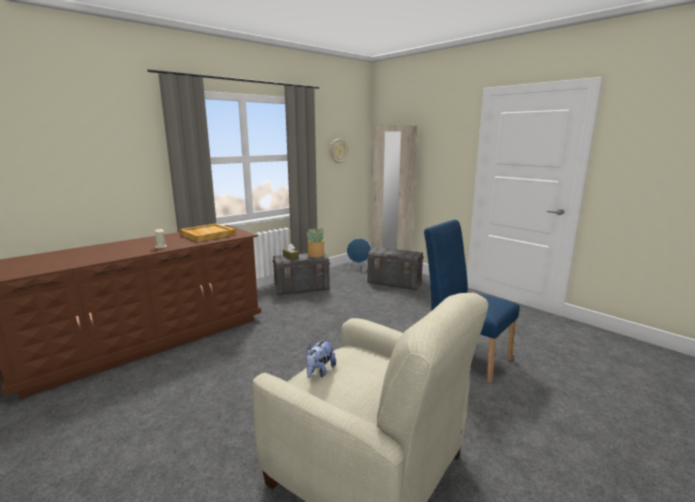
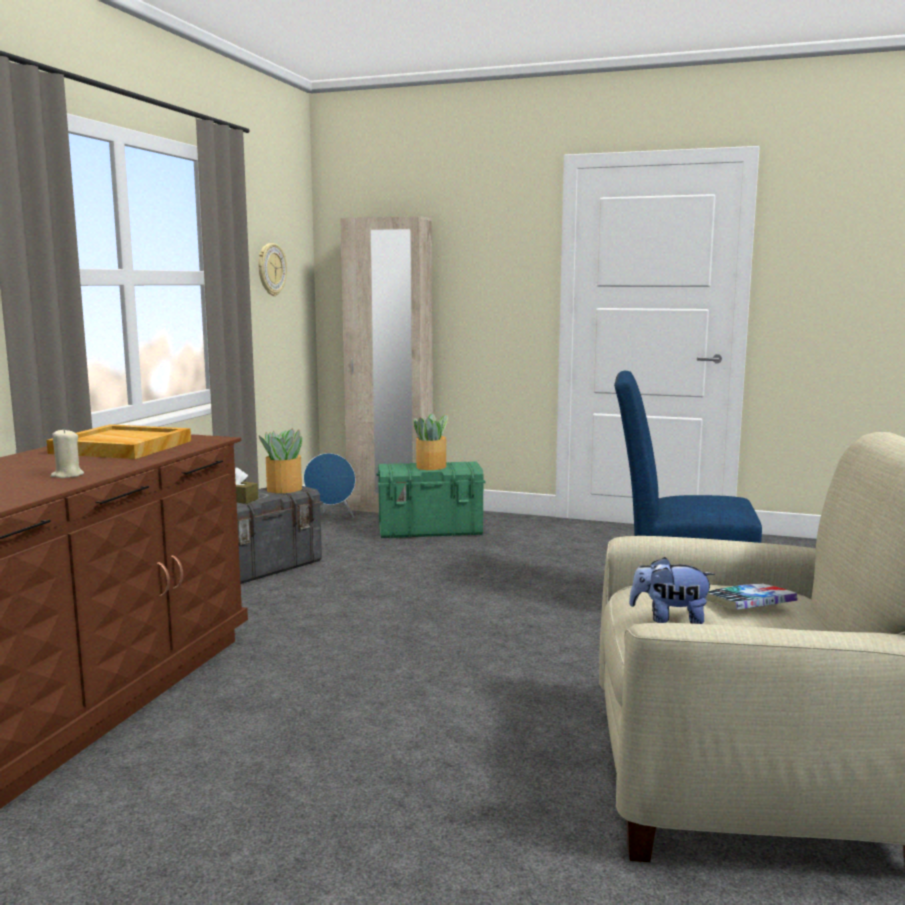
camera: 30 degrees left, 5 degrees down
(319, 372) = (669, 618): plush toy -> plush toy turned 105 degrees clockwise
(369, 376) = (749, 604): none -> book
(394, 283) = (430, 530): grey storage box -> green storage box
(396, 252) = (432, 466): none -> potted plant

